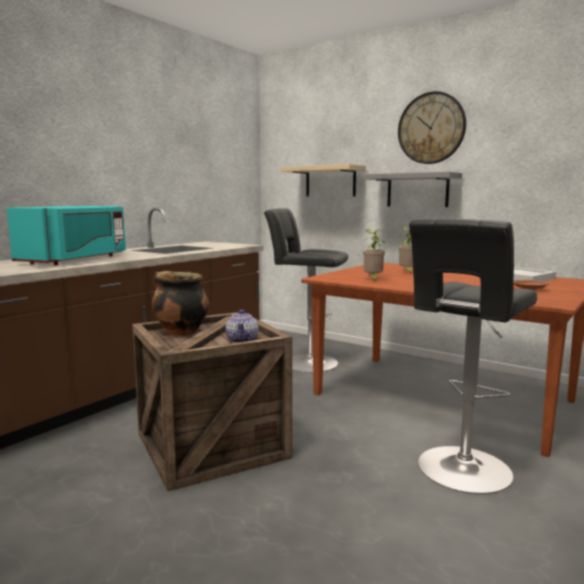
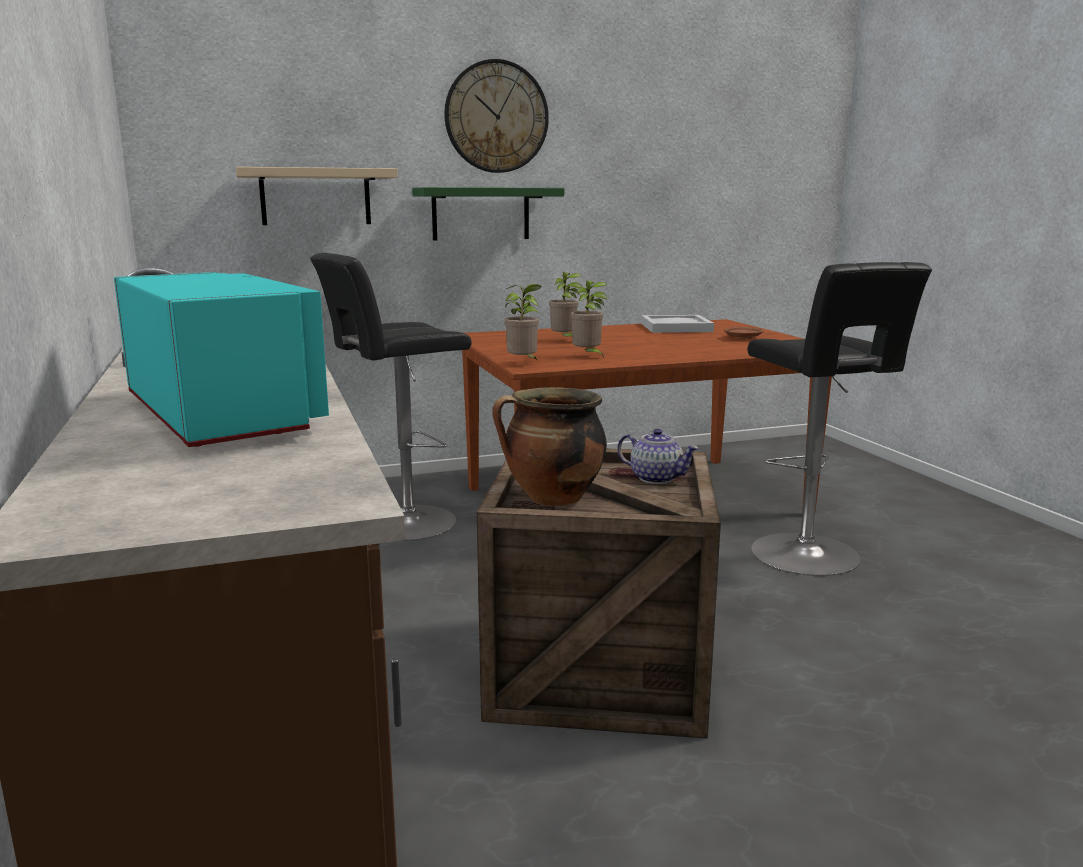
camera: 55 degrees left, 5 degrees up
(326, 276) = (524, 364): none -> potted plant
(417, 190) = (481, 214): grey shelf -> green shelf

